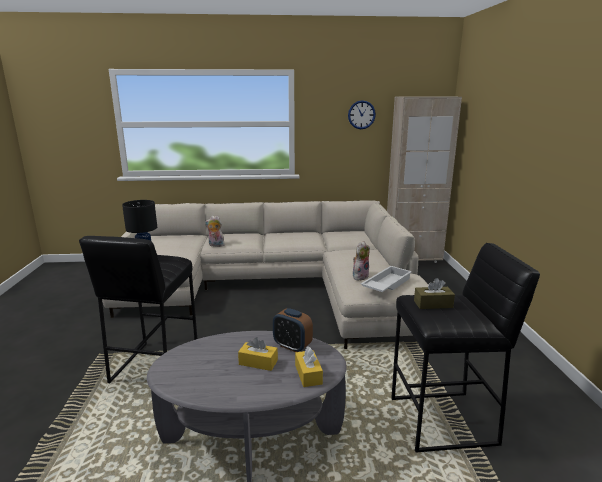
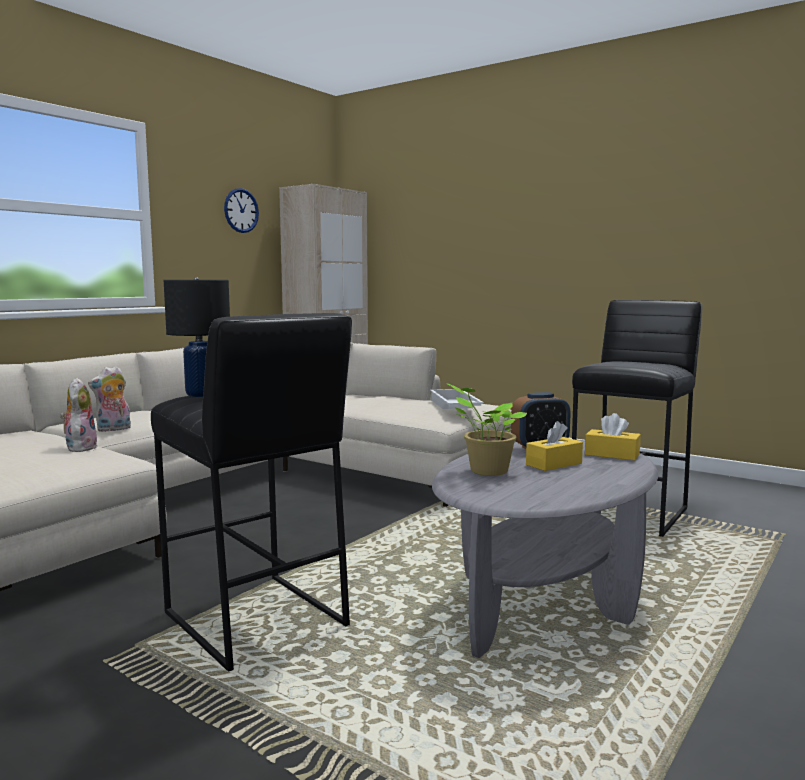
camera: 50 degrees left, 10 degrees down
(219, 348) = (486, 471): none -> potted plant
(360, 276) = (410, 409): plush toy -> plush toy (80, 448)
(433, 304) = (624, 362): brown tissue box -> none

